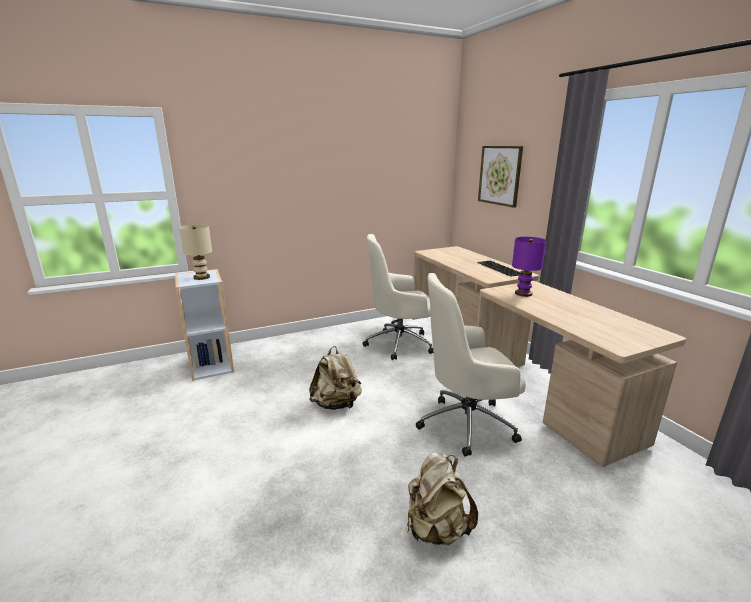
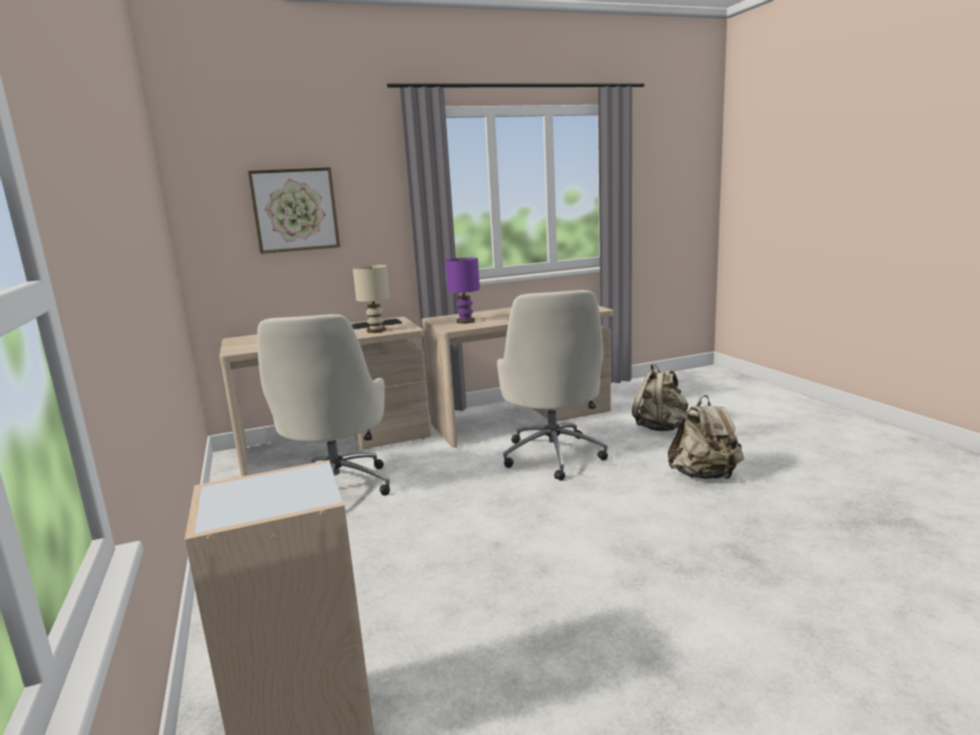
camera: 85 degrees left, 5 degrees down
(201, 277) = (272, 488): beige table lamp -> beige table lamp (376, 331)
(336, 404) = (506, 535): beige backpack -> beige backpack (661, 427)

